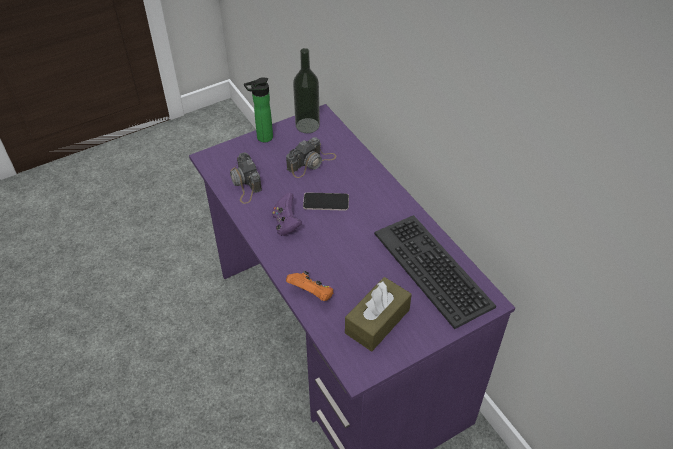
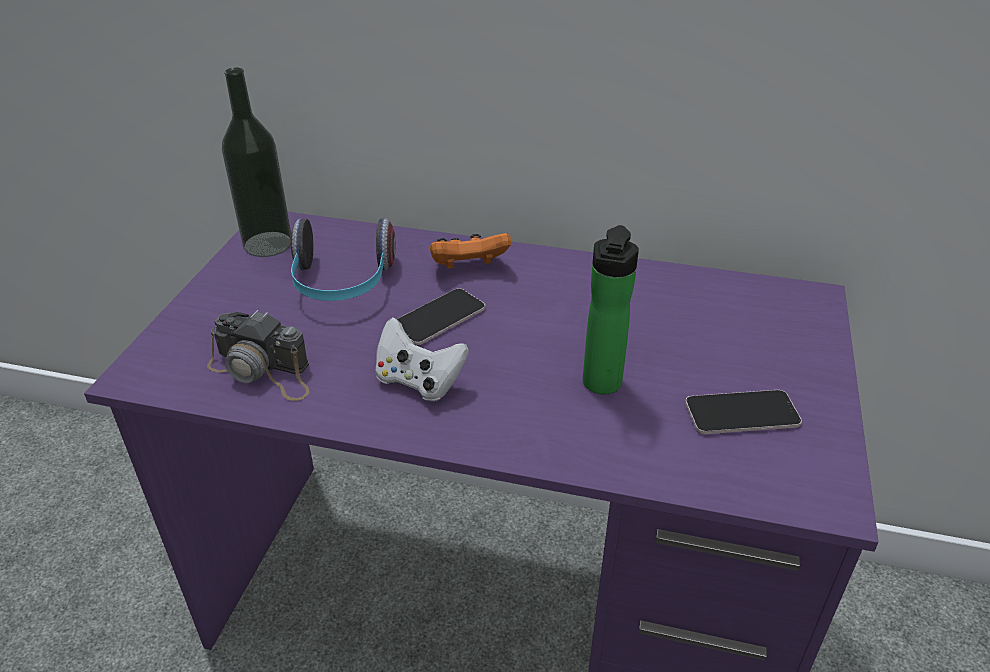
camera: 45 degrees left, 10 degrees down
(262, 138) = (209, 296): bottle -> bottle (600, 386)
(286, 224) = (419, 382): purple game controller -> white game controller
(311, 163) = (342, 284): camera -> headphones
(312, 294) = (604, 447): orange game controller -> orange game controller (469, 267)
(377, 321) = (741, 413): brown tissue box -> phone
(433, 269) = (700, 305): keyboard -> none

